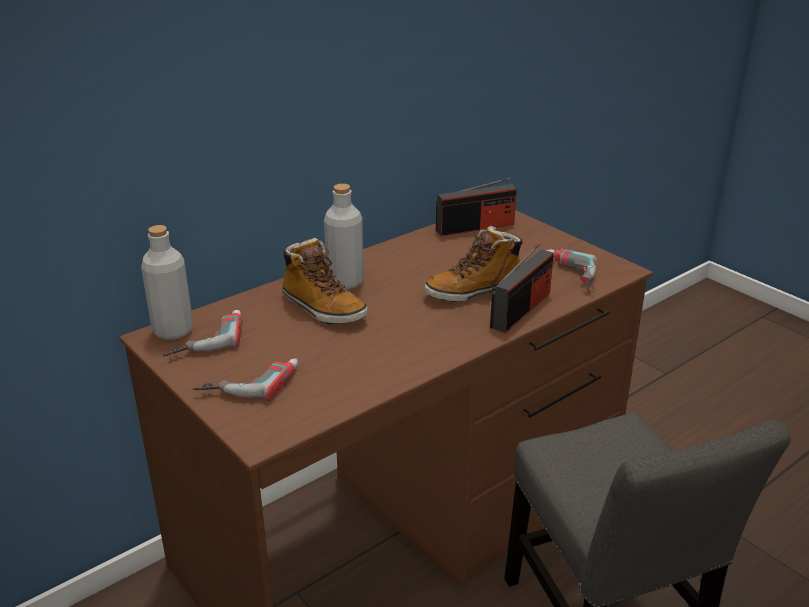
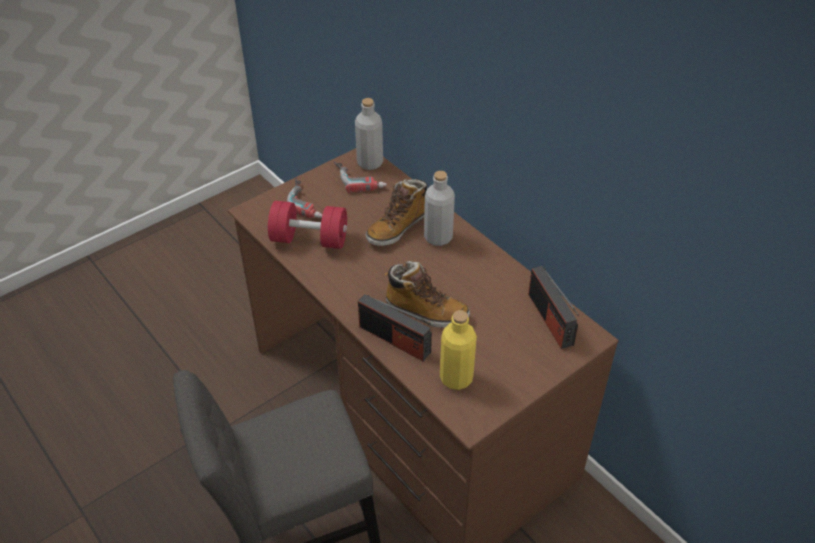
camera: 90 degrees right, 15 degrees up
(338, 376) = (309, 239): none -> red dumbbell
(473, 291) = (425, 311): boot -> boot turned 135 degrees clockwise
(567, 275) = (456, 378): power drill -> yellow bottle

